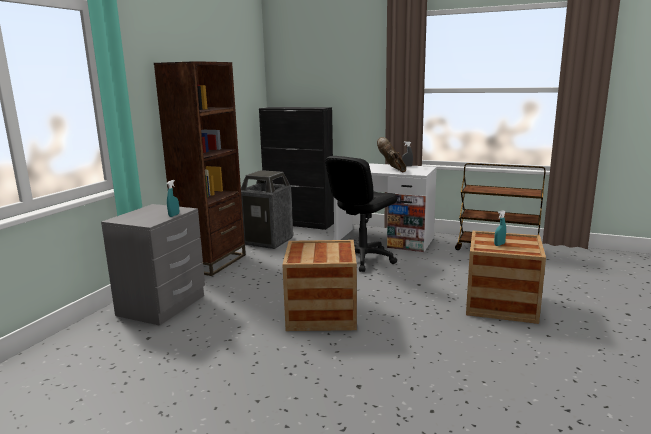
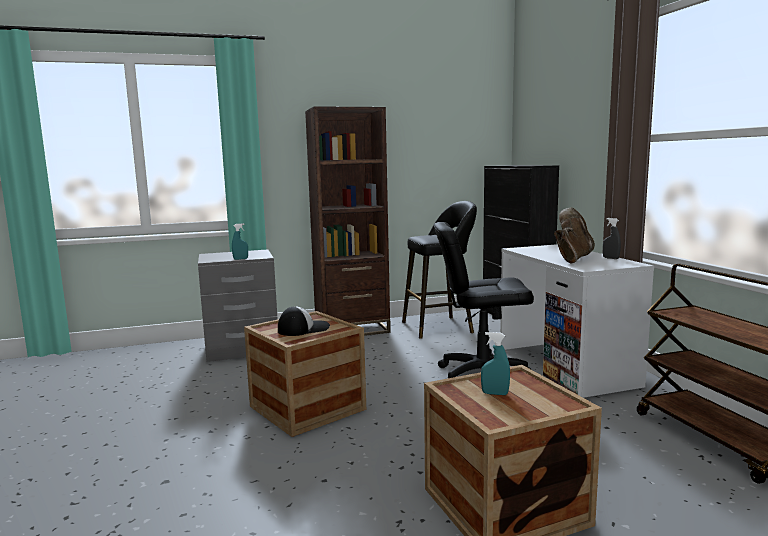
camera: 50 degrees right, 5 degrees down
(268, 241) = (441, 327): trash can -> black stool
(320, 252) = (303, 329): none -> cap

